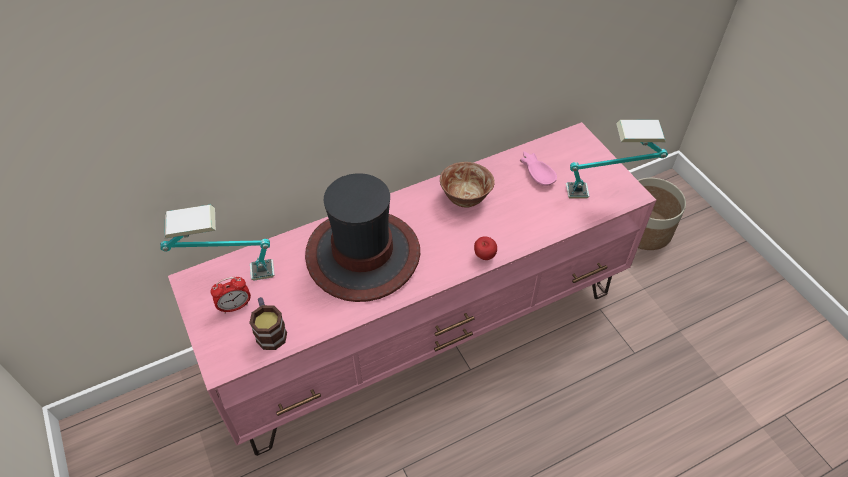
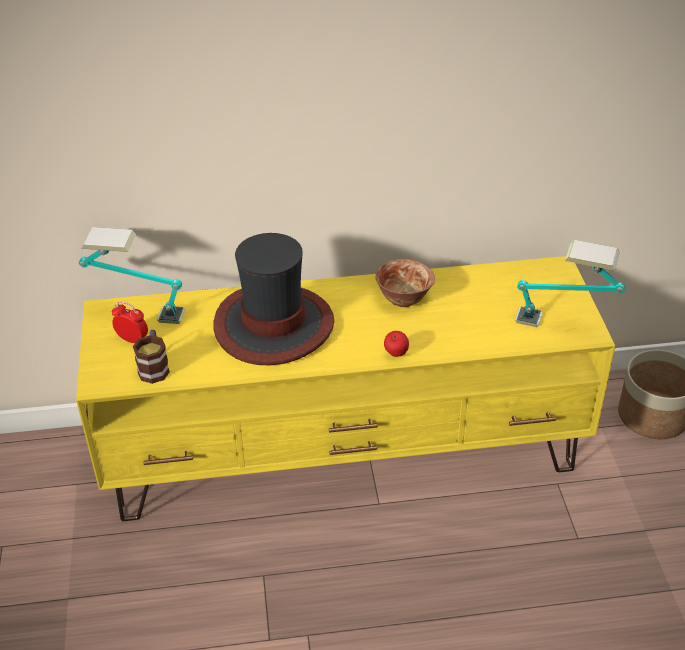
camera: 20 degrees right, 10 degrees down
(235, 306) = (132, 339): alarm clock -> alarm clock turned 150 degrees counterclockwise
(424, 329) = (346, 452): pink tv stand -> yellow tv stand
(537, 171) = (494, 291): pink bowl -> none

